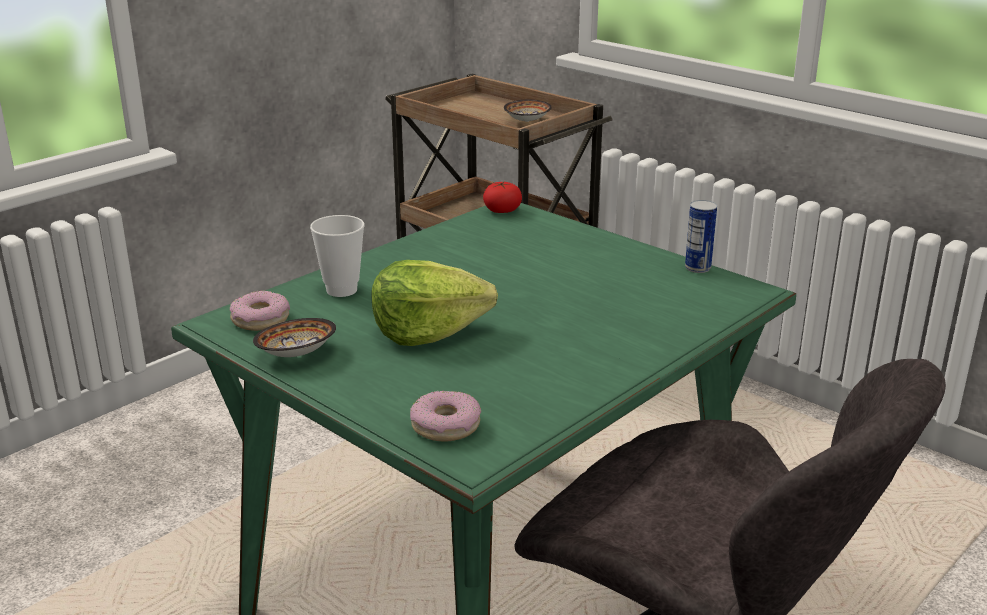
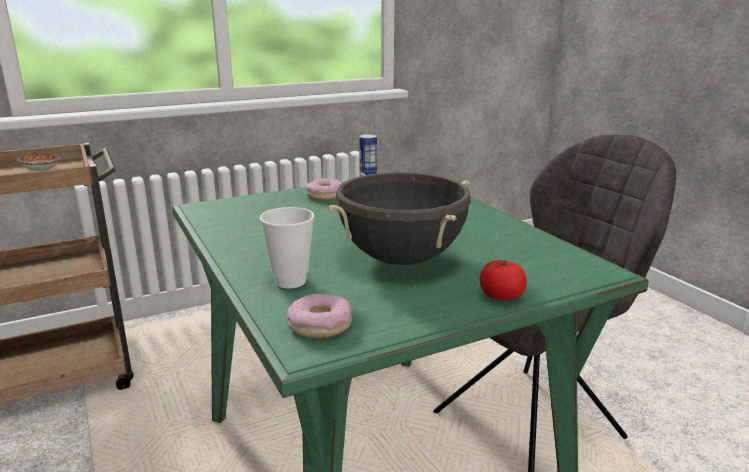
camera: 70 degrees left, 5 degrees down
(296, 354) = (409, 314): bowl -> none
(428, 331) = (401, 259): lettuce -> black cooking pot
(445, 425) = (555, 272): donut -> donut (324, 195)
(502, 210) = (202, 208): tomato -> tomato (501, 295)

